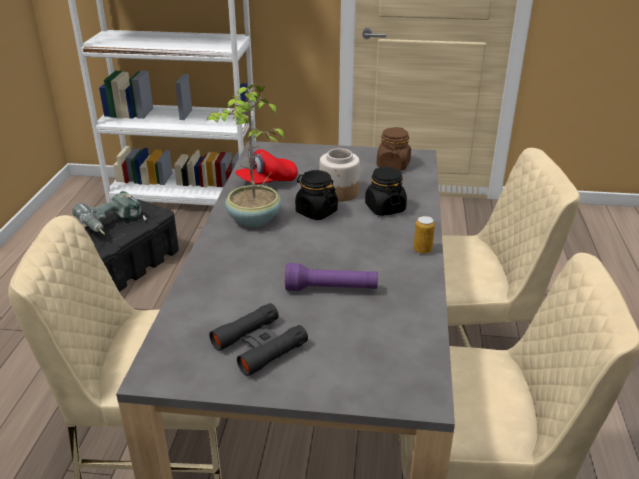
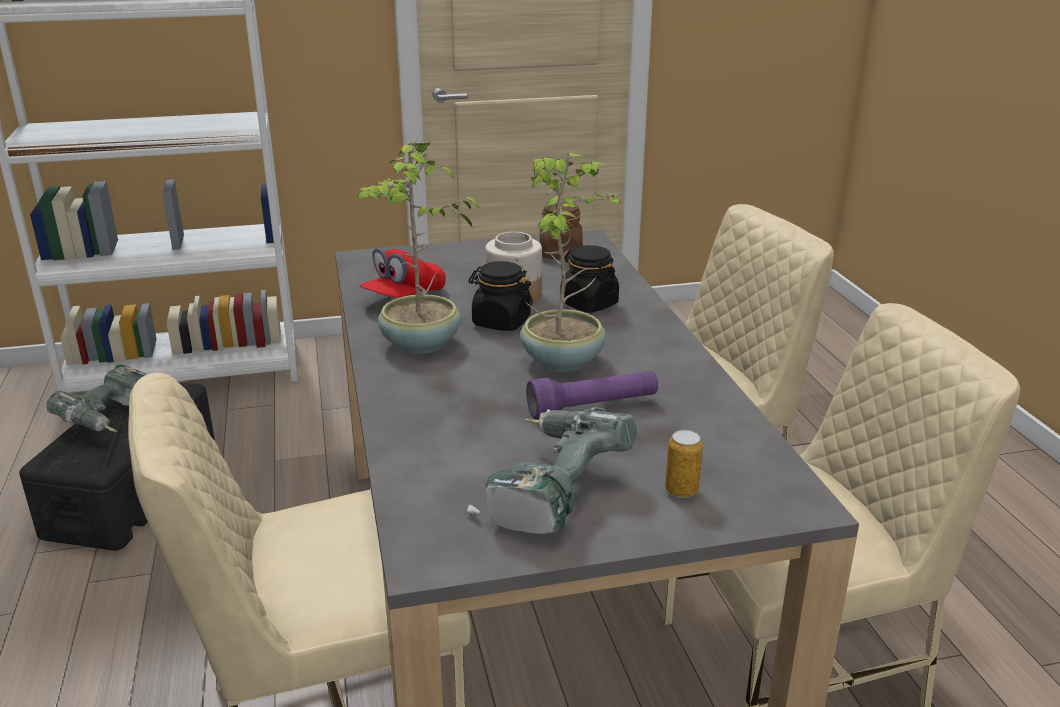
camera: 20 degrees left, 5 degrees down
(259, 345) = (548, 491): black binoculars -> power drill
(338, 249) = (564, 360): none -> potted plant
(422, 250) = (673, 343): can -> can (681, 490)

